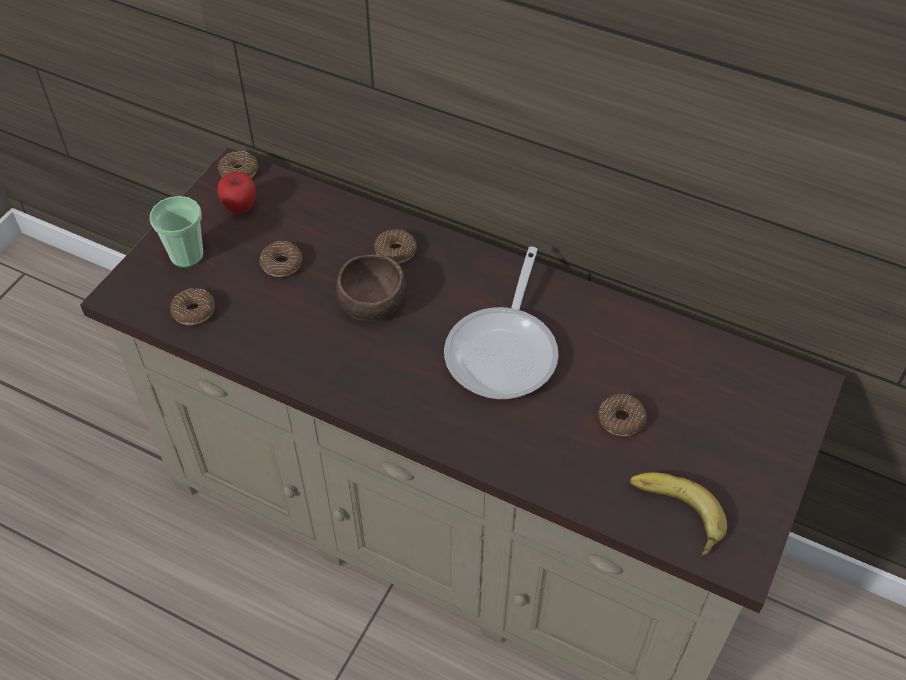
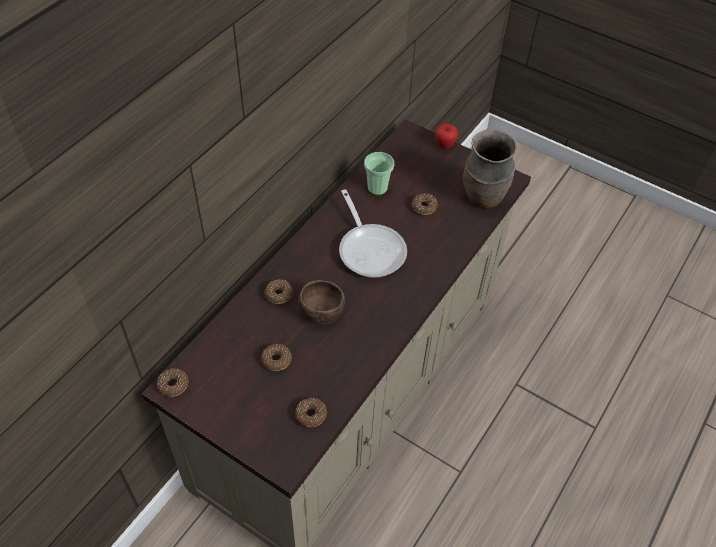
camera: 85 degrees left, 0 degrees up
(187, 255) = (255, 420): cup -> cup (377, 188)
(240, 208) = (214, 384): apple -> apple (444, 145)
(505, 350) = (370, 249): frying pan -> frying pan turned 45 degrees clockwise
(673, 515) = (483, 198): banana -> brown vase

